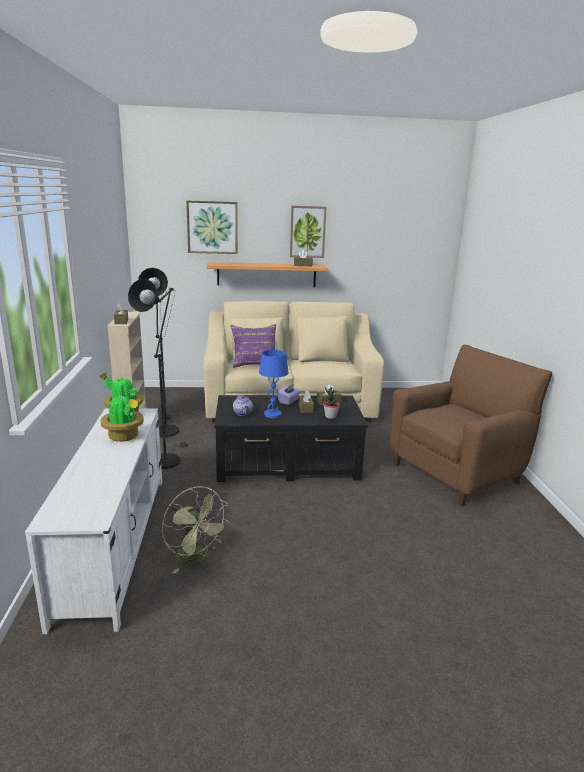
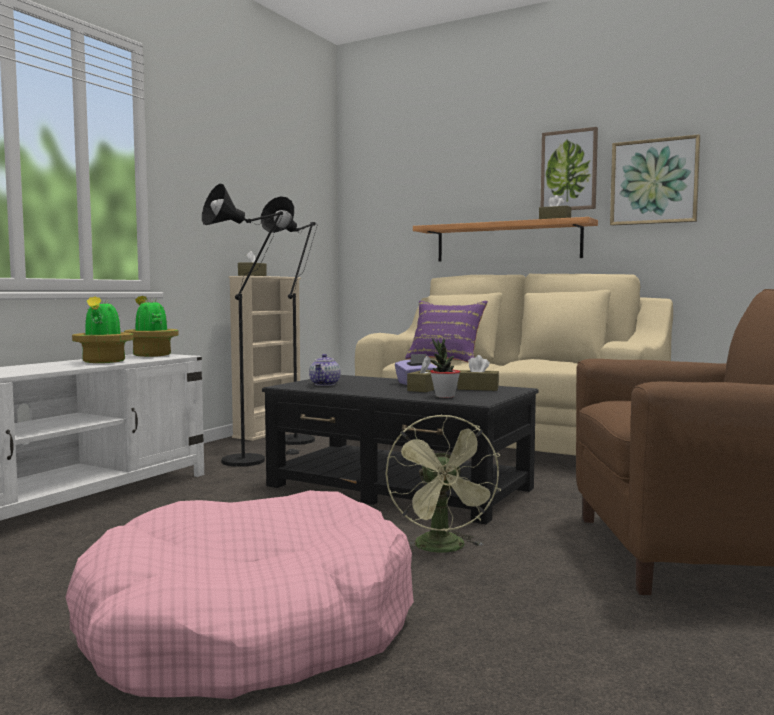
camera: 35 degrees right, 15 degrees down
(196, 559) = (94, 541): green fan -> green fan (444, 549)
(212, 227) = (434, 179): picture -> picture (654, 182)
(272, 414) = (362, 388): blue table lamp -> none
(361, 583) = (249, 628): none -> pink dog bed

